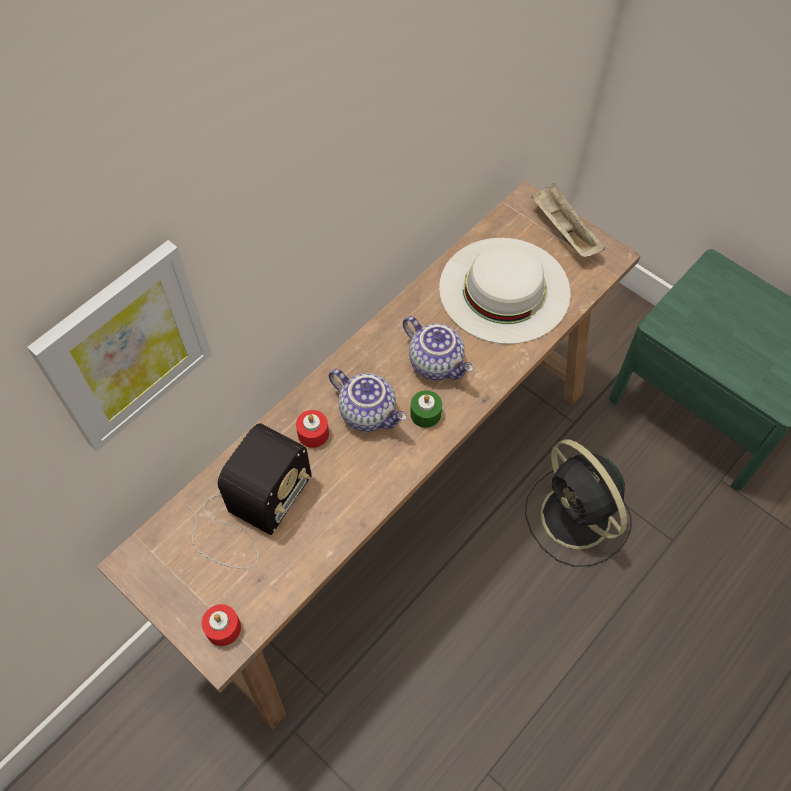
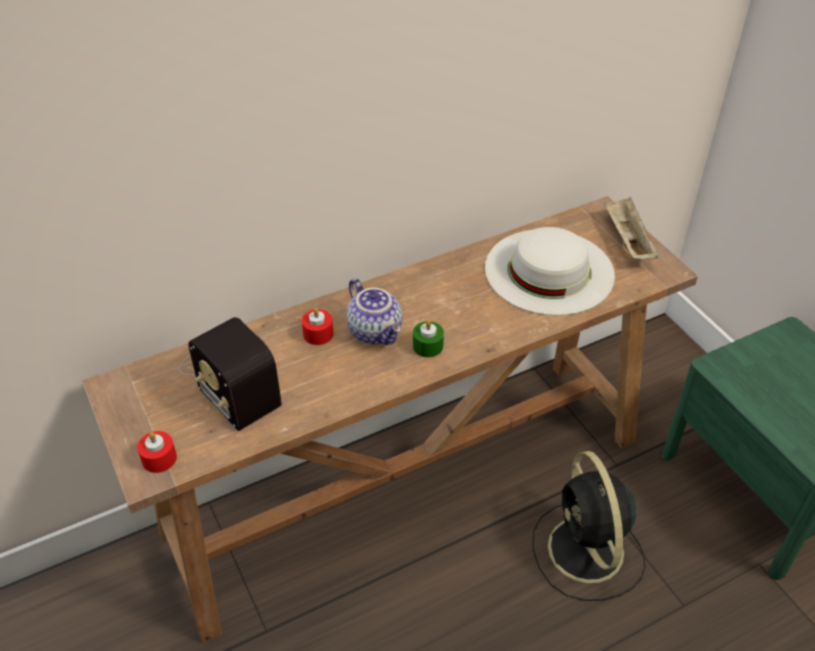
camera: 20 degrees right, 15 degrees down
(126, 347) = (150, 152): picture -> none
(249, 513) = (230, 377): radio -> radio turned 90 degrees clockwise
(437, 363) = (458, 310): teapot -> none

